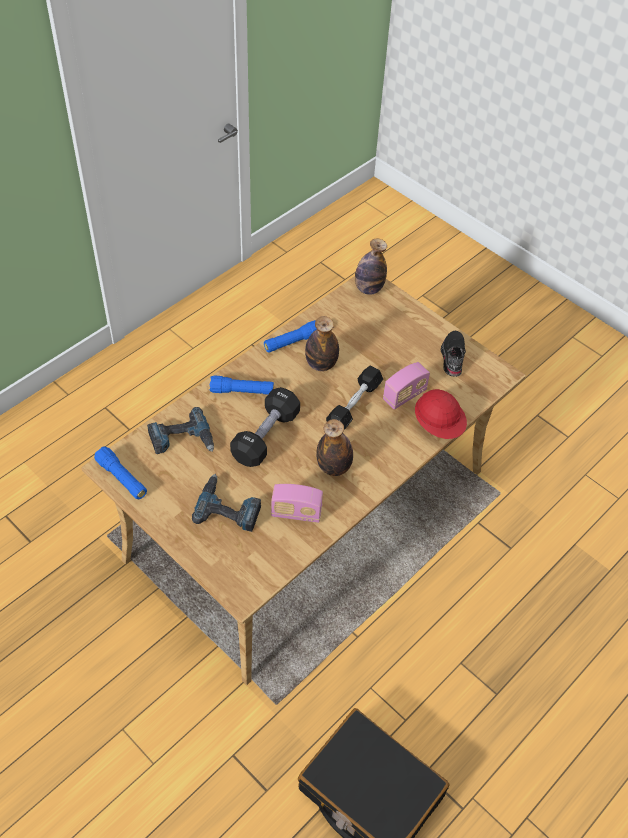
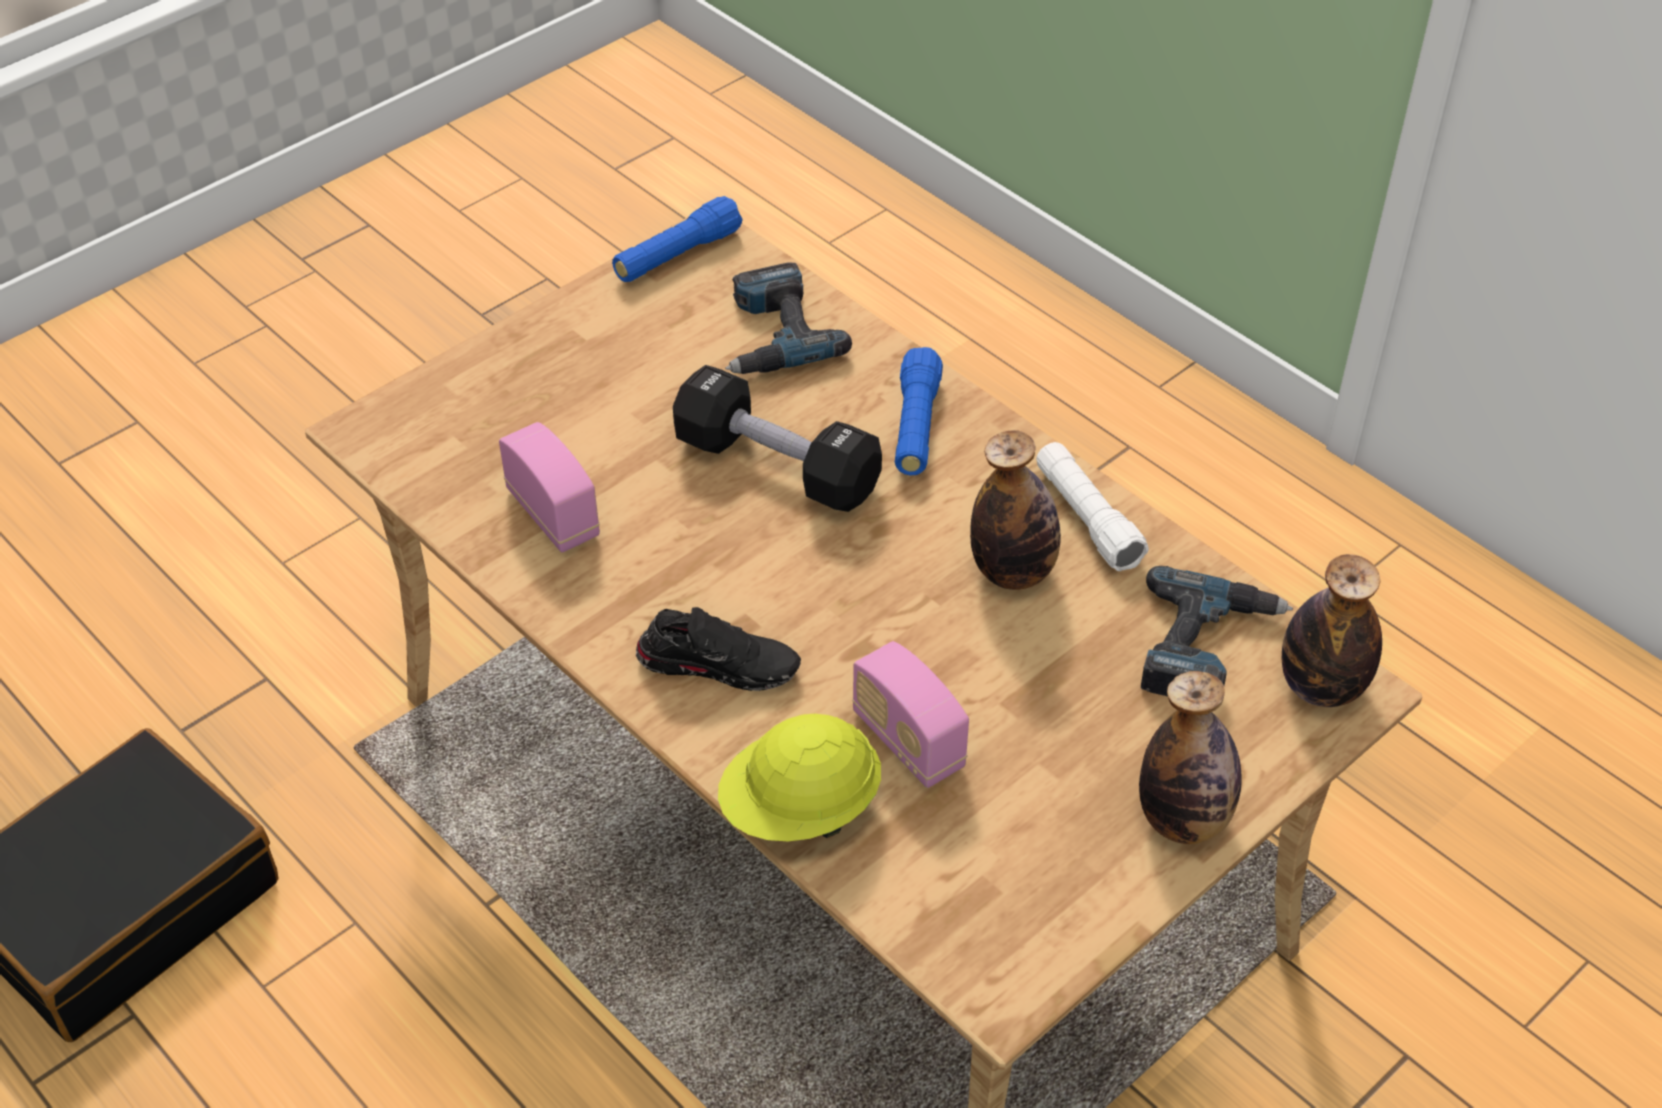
camera: 95 degrees right, 5 degrees down
(229, 507) = (583, 407): power drill -> power drill (1206, 647)
(292, 342) = (1087, 519): blue flashlight -> white flashlight
(296, 513) = (553, 514): radio -> radio turned 135 degrees clockwise
(334, 467) = (676, 584): bottle -> bottle (1183, 820)
(354, 405) = (873, 632): black dumbbell -> none
(438, 425) = (800, 809): red hard hat -> yellow hard hat
(451, 357) = (1062, 868): black shoe -> black shoe (719, 663)

